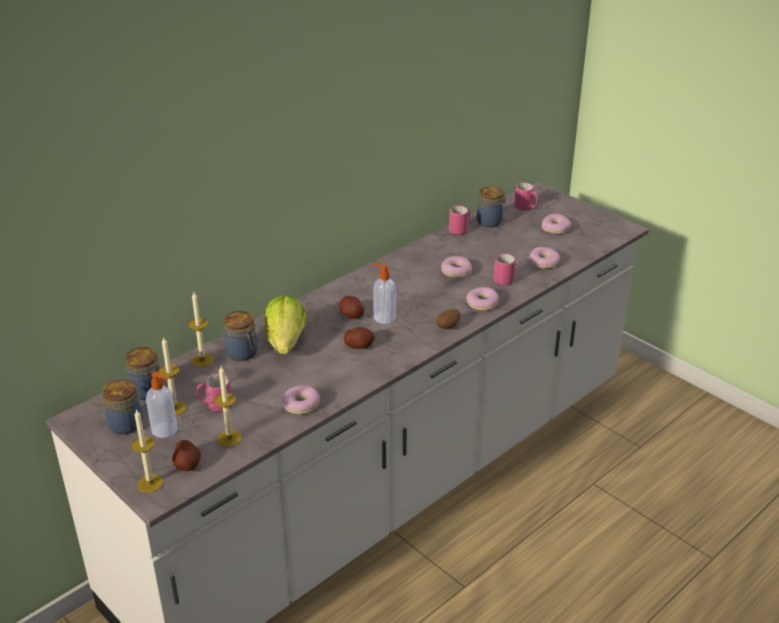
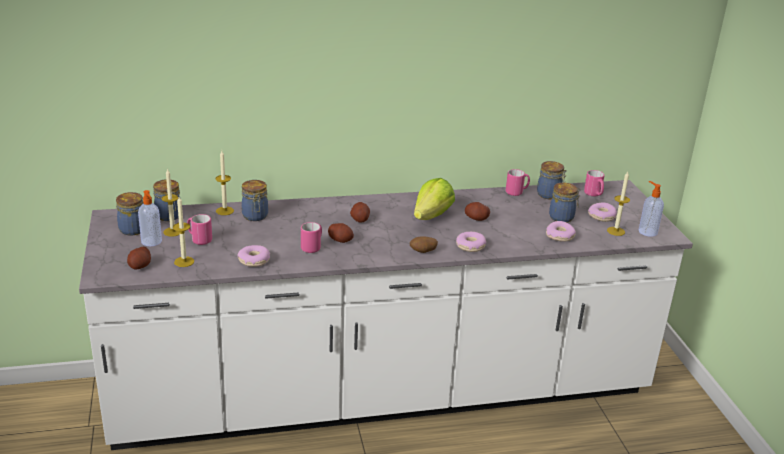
camera: 30 degrees right, 5 degrees down
(150, 483) = (105, 267): candle -> candle (616, 231)
(286, 342) = (292, 220): lettuce -> lettuce (431, 216)
(383, 317) = (381, 229): soap dispenser -> soap dispenser (647, 231)
(455, 272) = (476, 218): donut -> potato
(503, 279) = (509, 235): pink mug -> pink mug (312, 247)
(525, 242) = (562, 217): none -> jar

